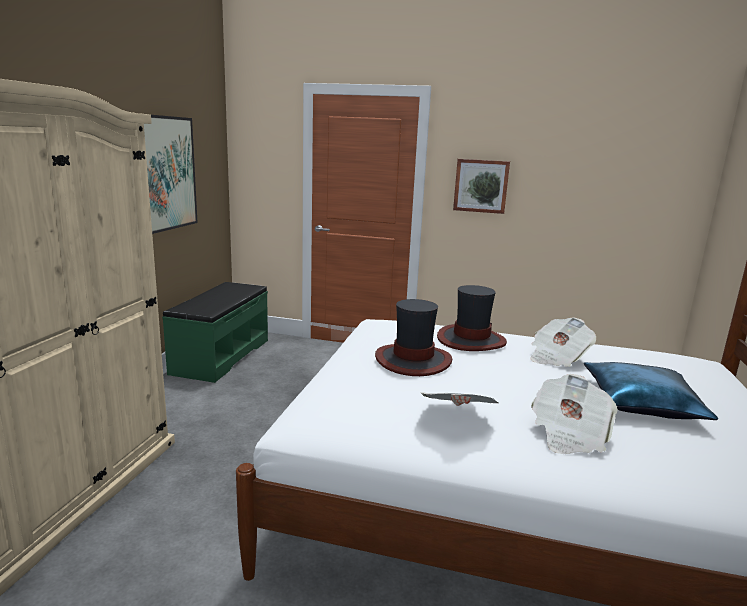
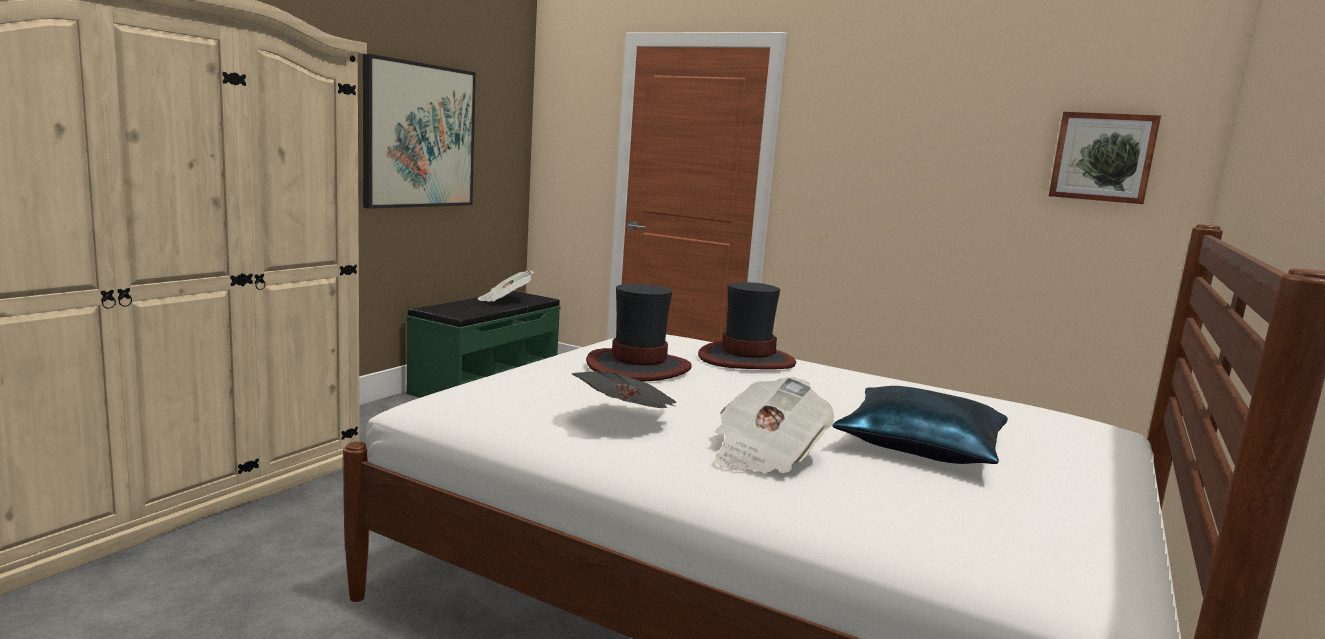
camera: 15 degrees right, 5 degrees down
(481, 186) = (849, 171): picture -> picture (1102, 157)
(557, 357) = (852, 389): newspaper -> newspaper (505, 300)

